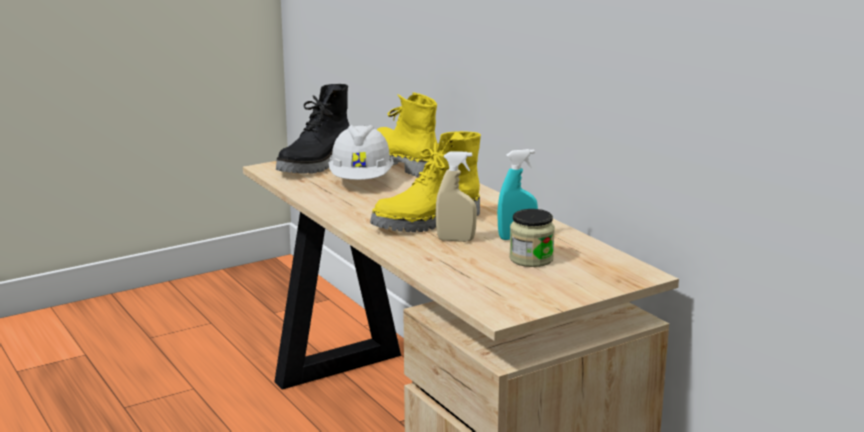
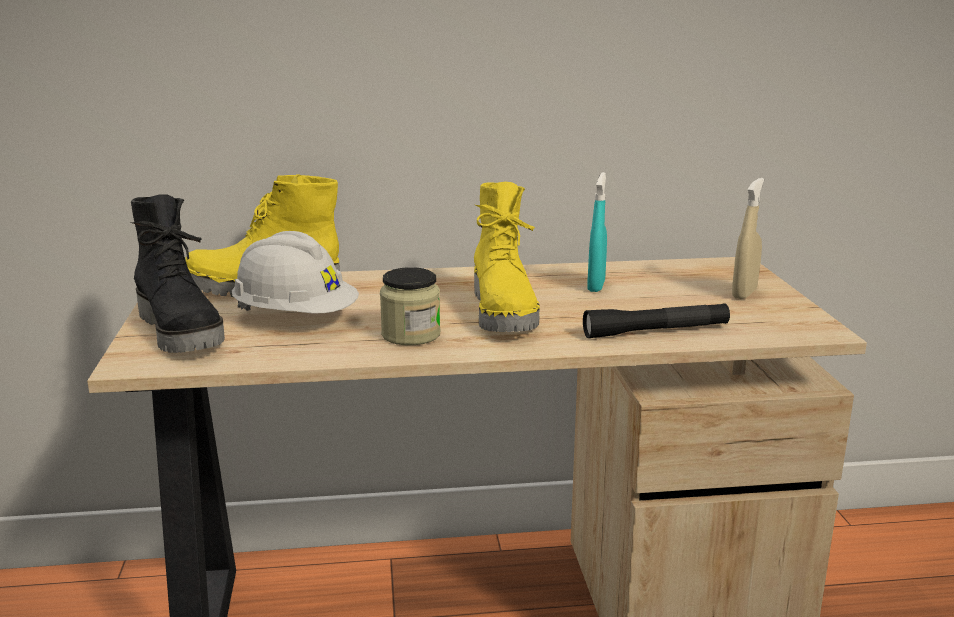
camera: 65 degrees left, 0 degrees up
(439, 265) = (656, 331): none -> black flashlight
(455, 240) = (577, 310): beige spray bottle -> beige spray bottle (744, 293)
(531, 259) = (665, 292): jar -> jar (411, 335)

